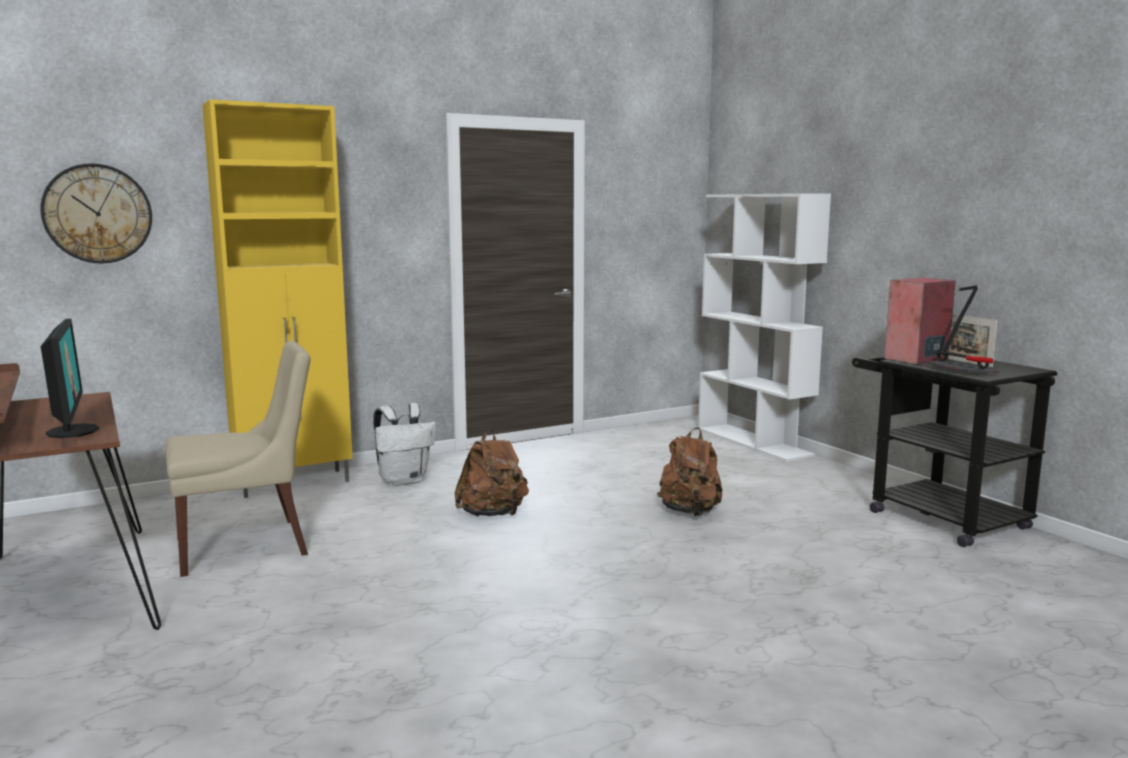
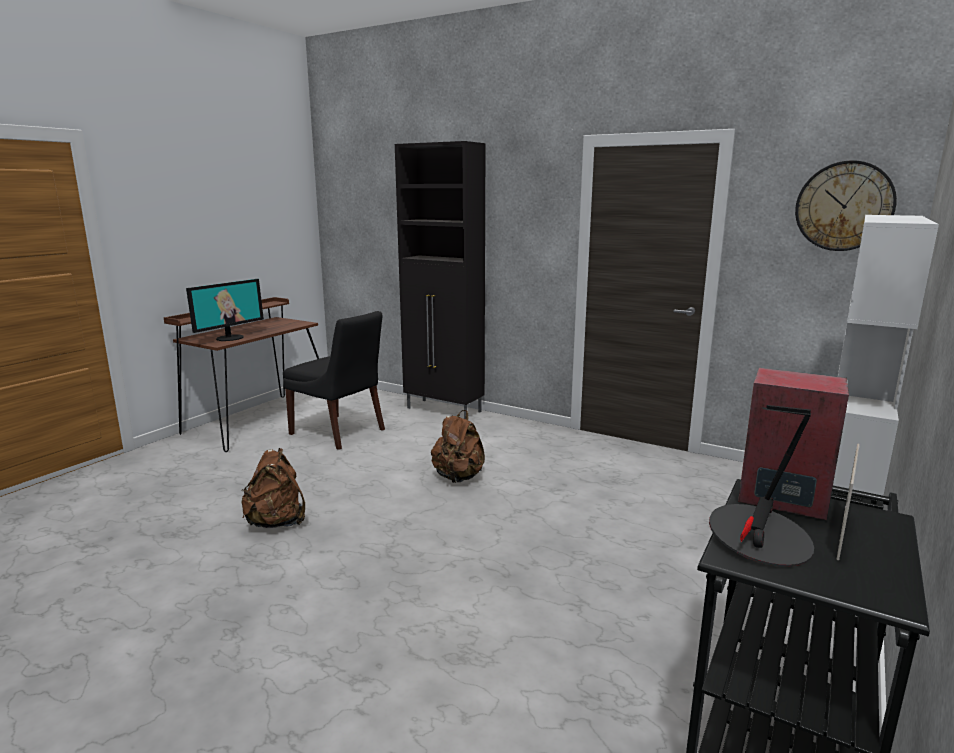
camera: 60 degrees right, 5 degrees up
(97, 213) = (368, 217): wall clock -> wall clock (844, 206)
(247, 546) = (339, 433): beige chair -> black chair
(295, 483) = (444, 410): yellow cabinet -> black cabinet
(404, 481) = (487, 433): white backpack -> none
(690, 512) = (561, 553): brown backpack -> brown backpack (277, 522)

